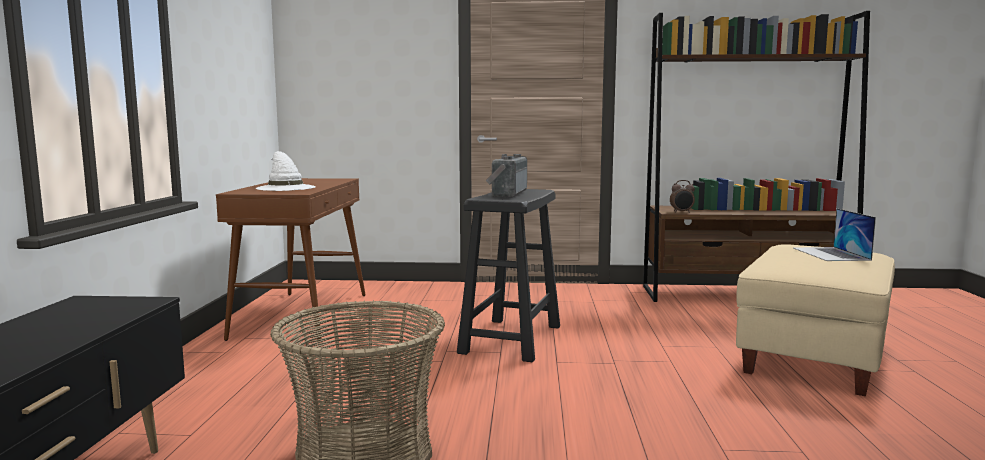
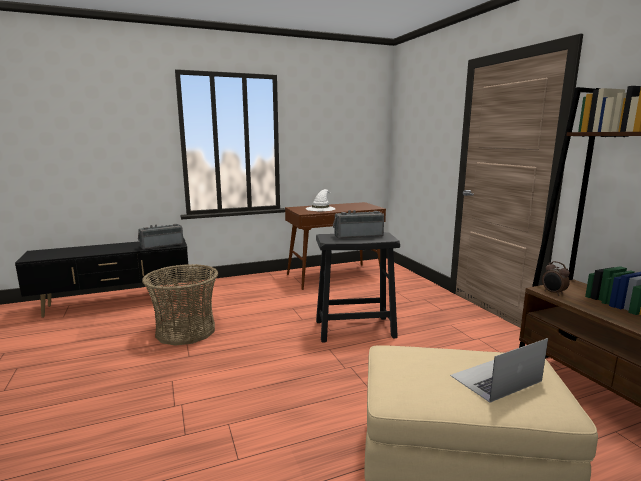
camera: 65 degrees right, 5 degrees up
(107, 313) = (161, 245): none -> radio

